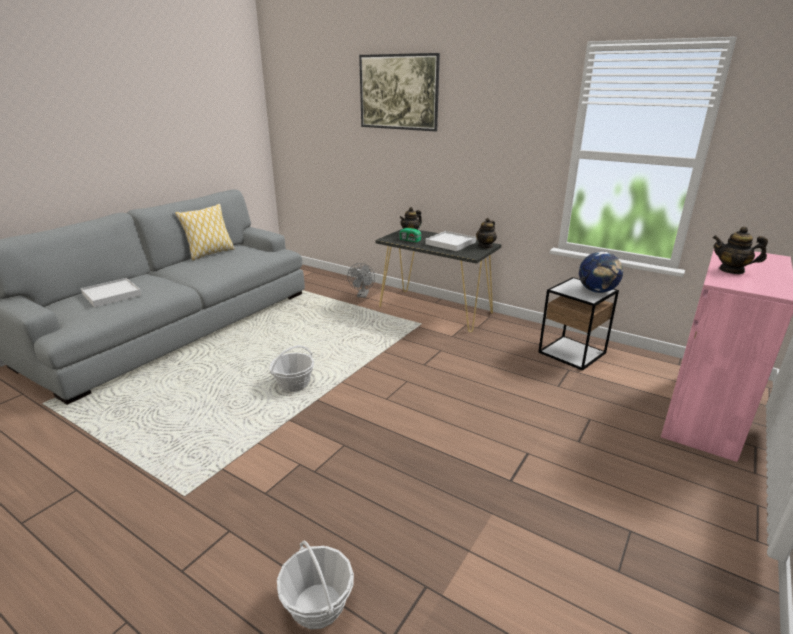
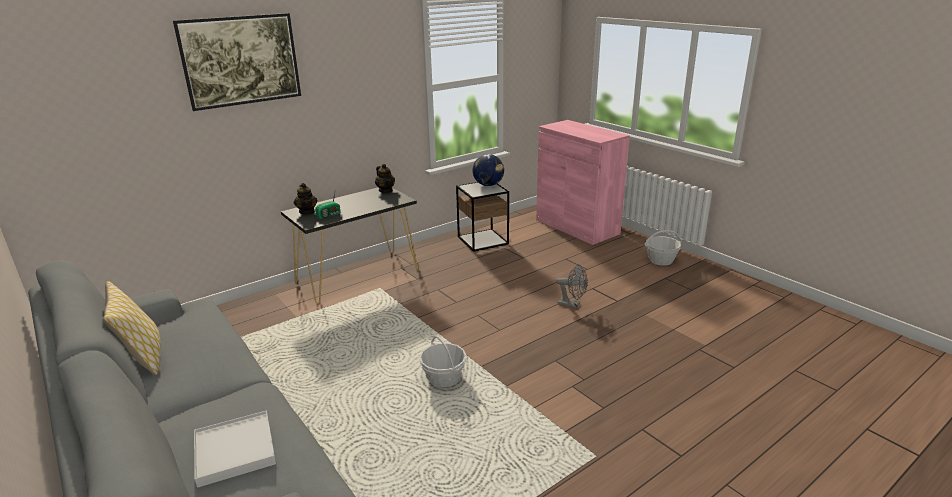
camera: 70 degrees left, 0 degrees up
(318, 605) = (712, 391): basket -> basket (661, 260)
(362, 295) = (275, 309): grey fan -> grey fan (572, 304)
(450, 243) = (360, 201): white tray -> none
(732, 270) = (582, 133): teapot -> none

